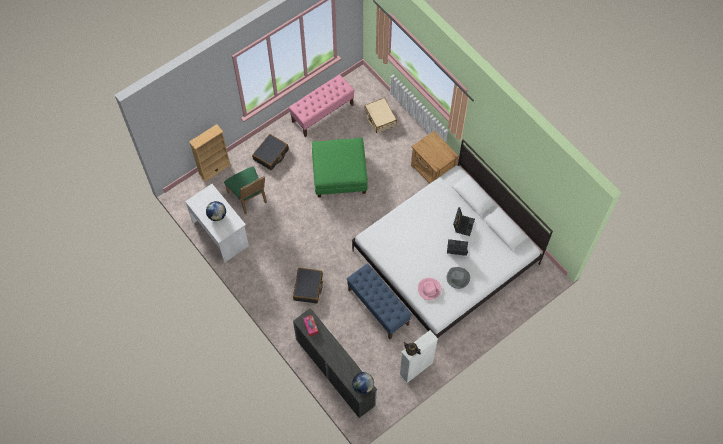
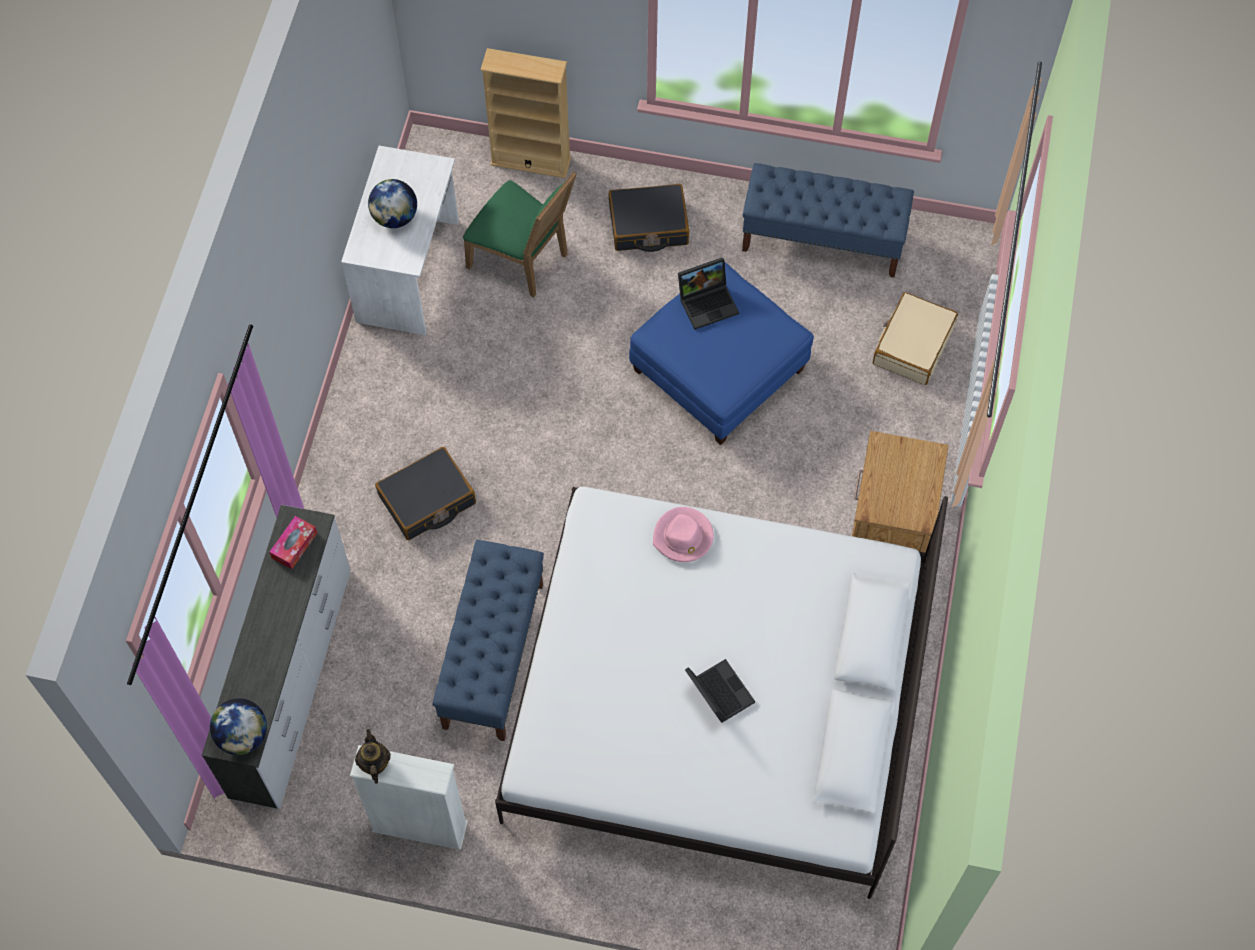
camera: 50 degrees right, 0 degrees up
(249, 198) = (523, 261): green chair -> green chair turned 75 degrees counterclockwise
(322, 113) = (823, 240): pink bench -> blue bench
(339, 174) = (718, 369): green ottoman -> blue ottoman
(429, 289) = (580, 708): pink hat -> pink hat (683, 537)
(457, 278) = (653, 744): grey hat -> none
(462, 224) = (787, 662): laptop -> laptop (708, 302)

